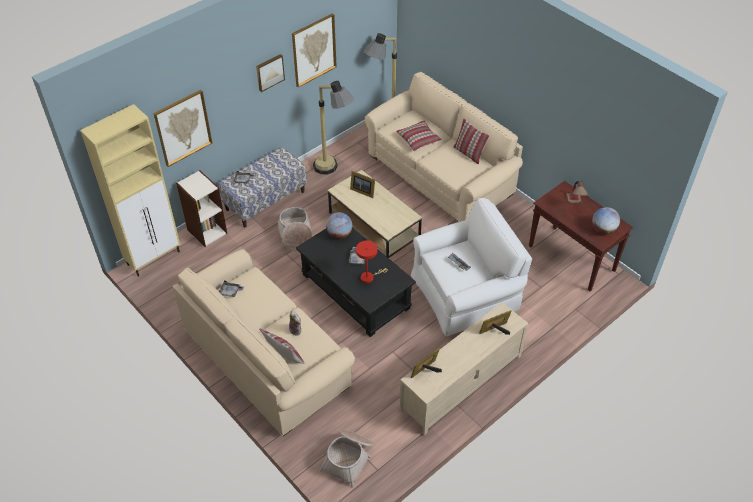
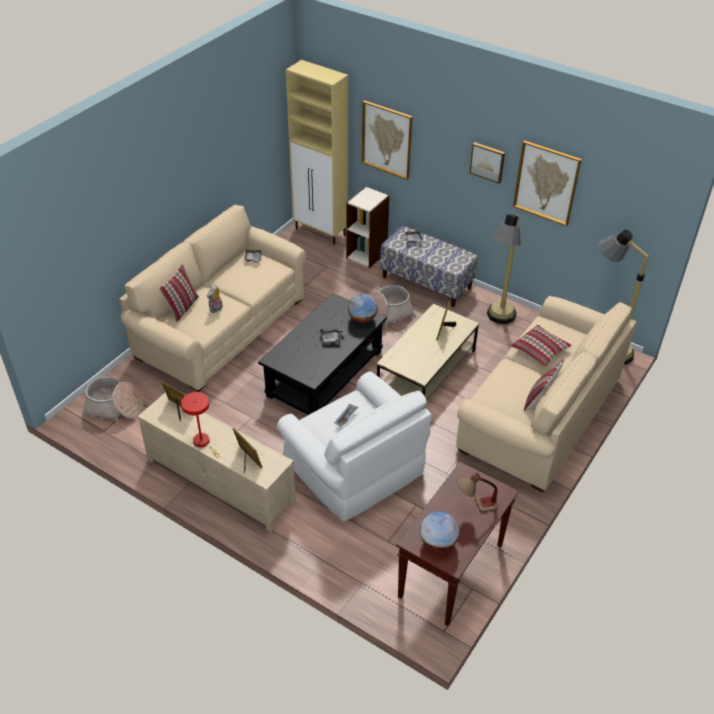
camera: 75 degrees right, 5 degrees down
(369, 277) = (308, 352): red table lamp -> red table lamp (203, 442)

